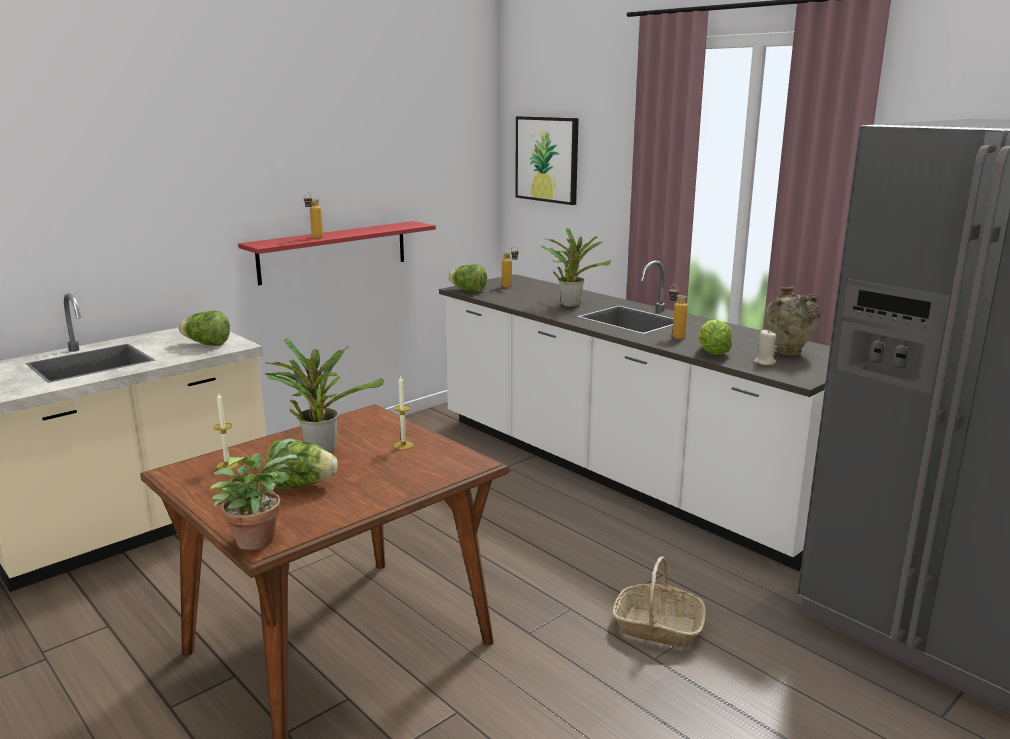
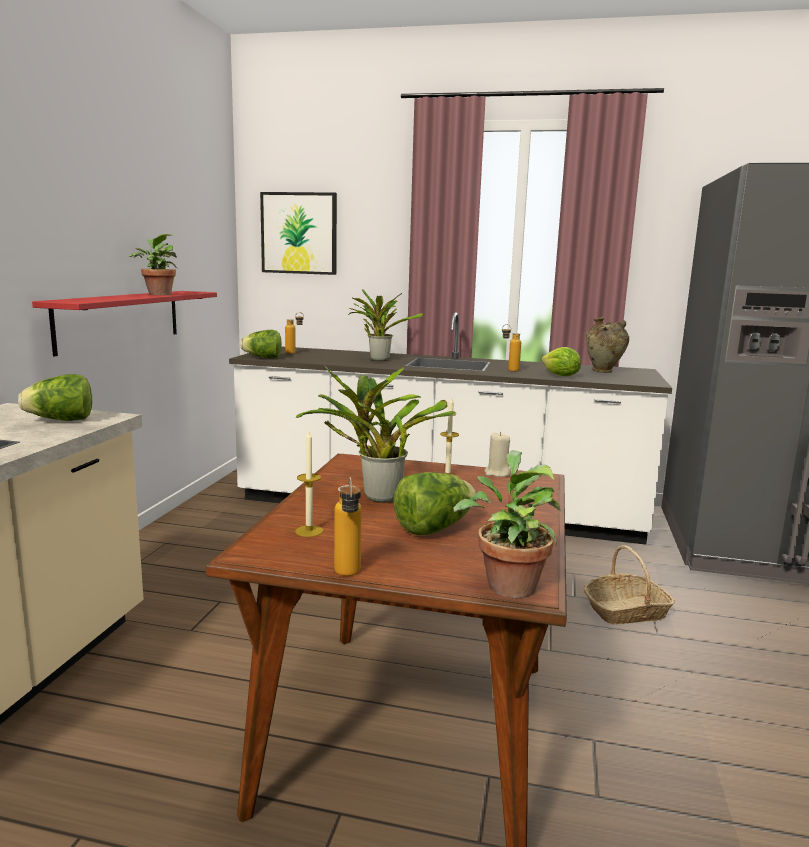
camera: 35 degrees left, 5 degrees down
(314, 238) = (120, 298): bottle -> bottle (348, 576)
(365, 231) = (158, 294): none -> potted plant
(764, 362) = (605, 377): beige candle -> beige candle (497, 473)

